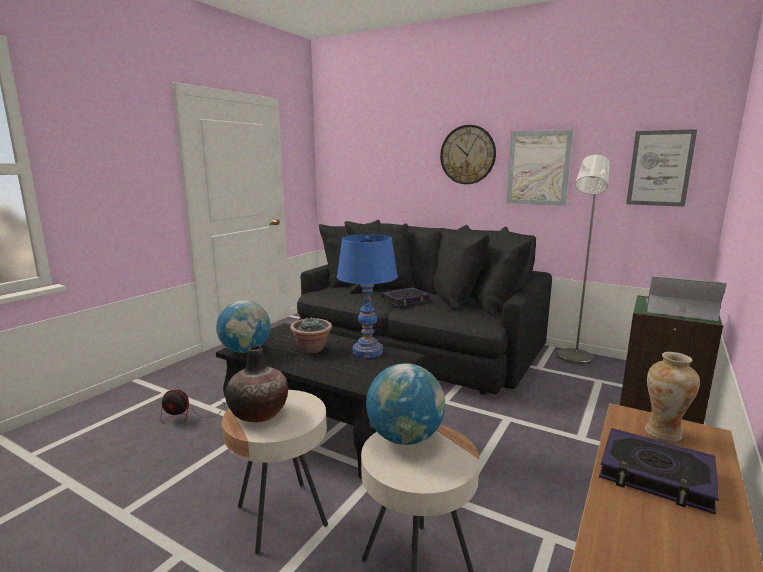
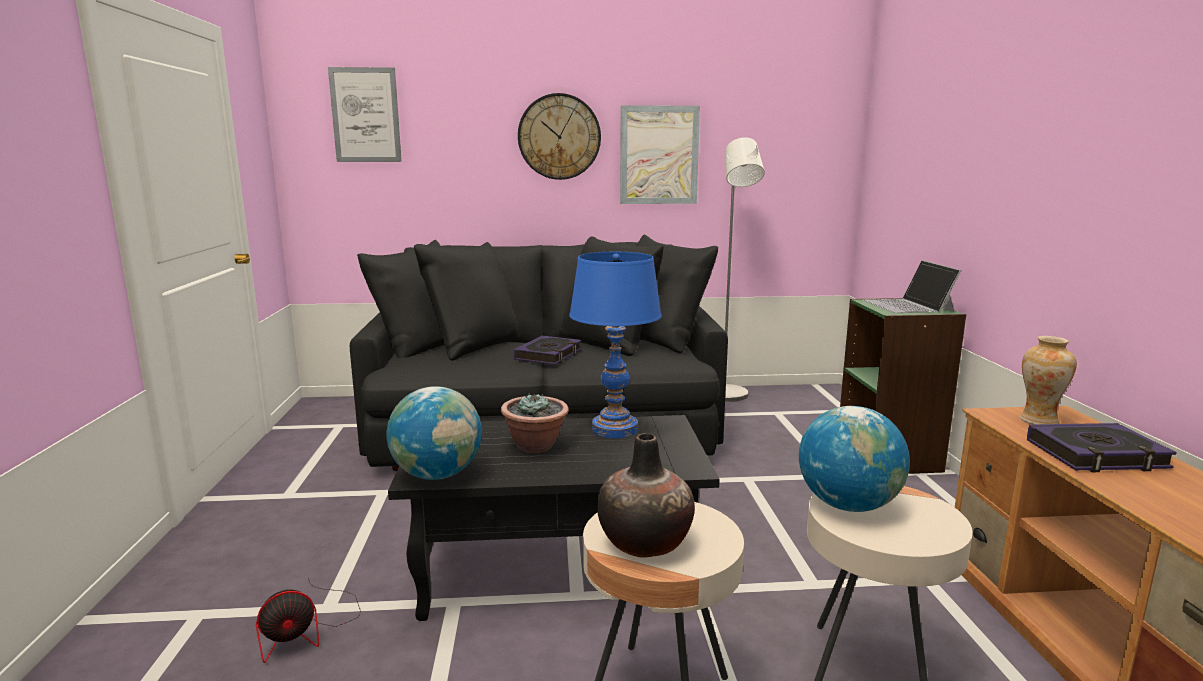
camera: 35 degrees left, 0 degrees up
(660, 168) = (795, 154): picture -> picture (365, 115)
(678, 309) = (908, 306): laptop -> laptop turned 90 degrees counterclockwise

